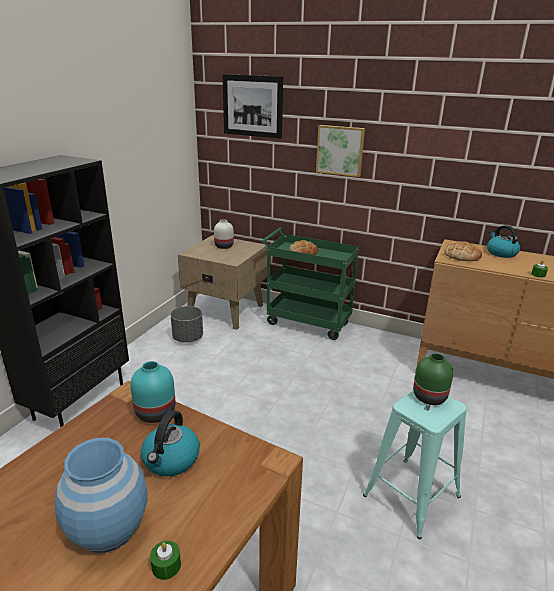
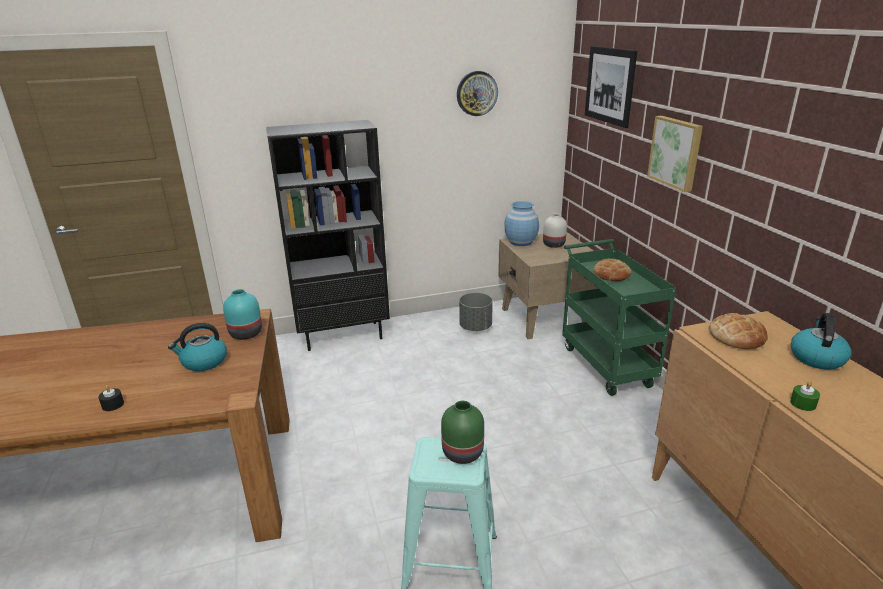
camera: 50 degrees right, 0 degrees up
(108, 529) = (128, 373): blue vase -> blue vase (520, 242)
(140, 120) = (477, 93): none -> wall clock
(166, 566) = (113, 405): green candle -> black candle

